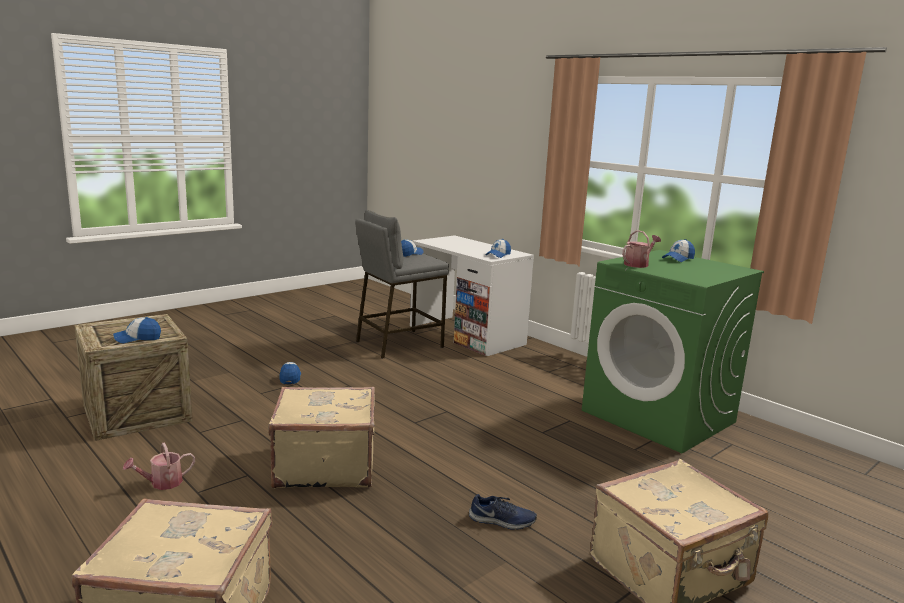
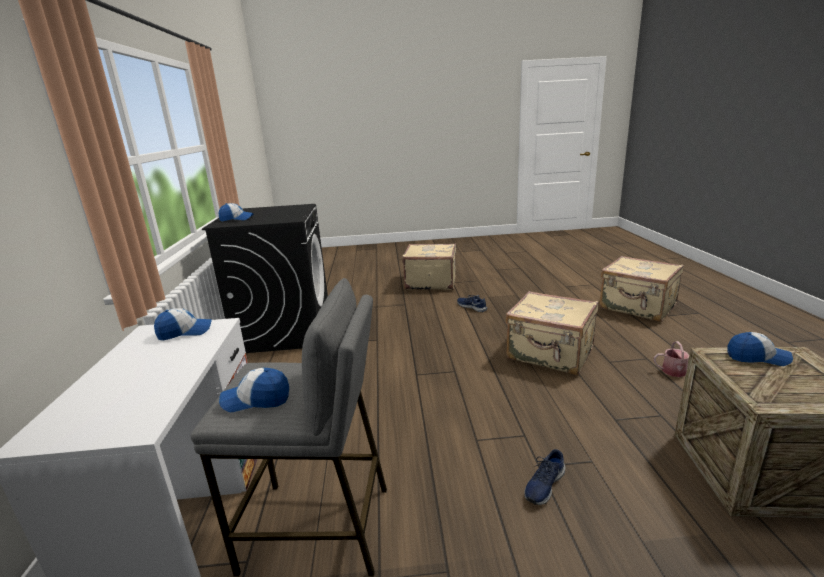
camera: 140 degrees left, 5 degrees up
(290, 377) = (544, 485): cap -> blue shoe
(638, 264) = (286, 217): watering can -> none
(659, 416) = (285, 330): green washing machine -> black washing machine

